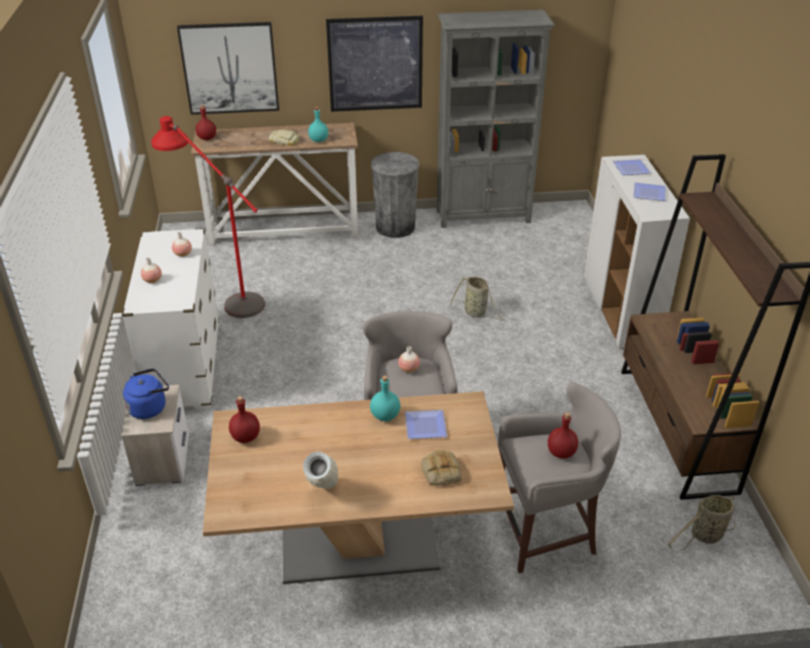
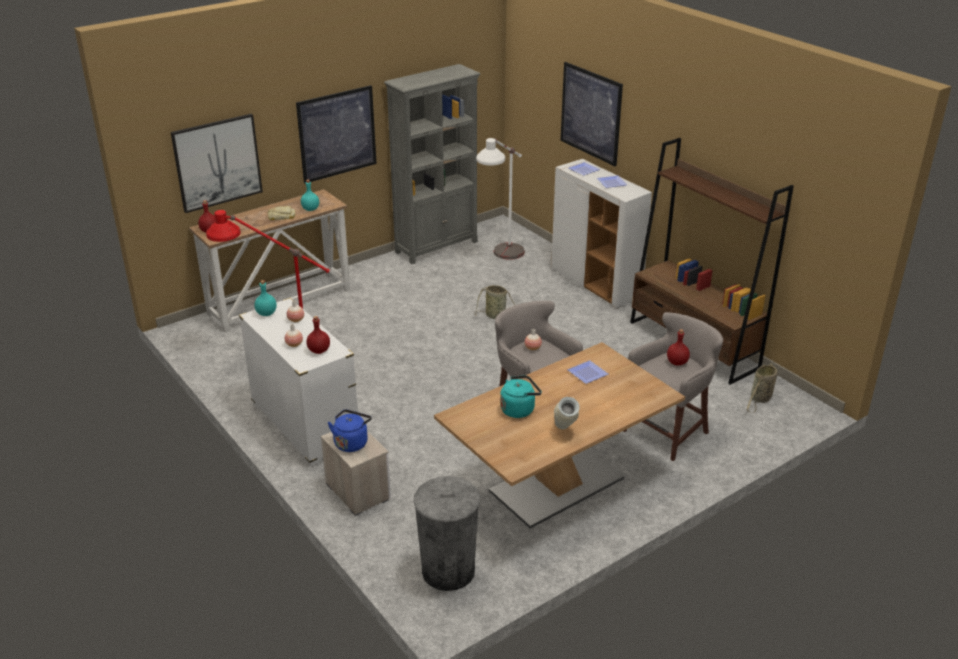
camera: 30 degrees left, 5 degrees down
(246, 436) = (475, 421): red bottle -> red bottle (319, 350)
(305, 441) = (519, 409): none -> turquoise kettle
(385, 416) = (556, 377): turquoise bottle -> turquoise bottle (267, 313)
(395, 227) = (374, 274): grey trash can -> grey trash can (448, 571)
(440, 471) = (623, 394): bread -> none
(536, 252) = (501, 262): none -> white floor lamp
(662, 99) = (591, 113): none -> picture

